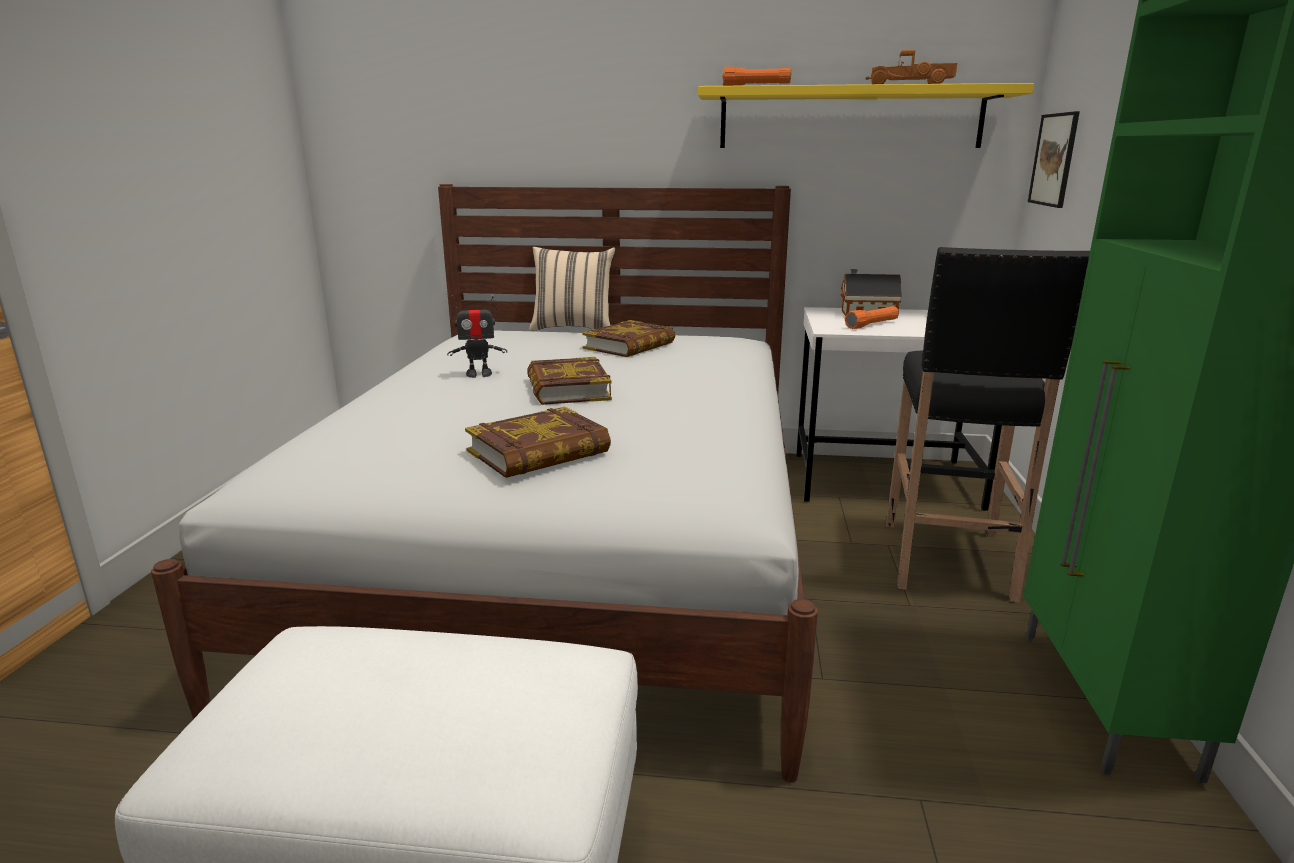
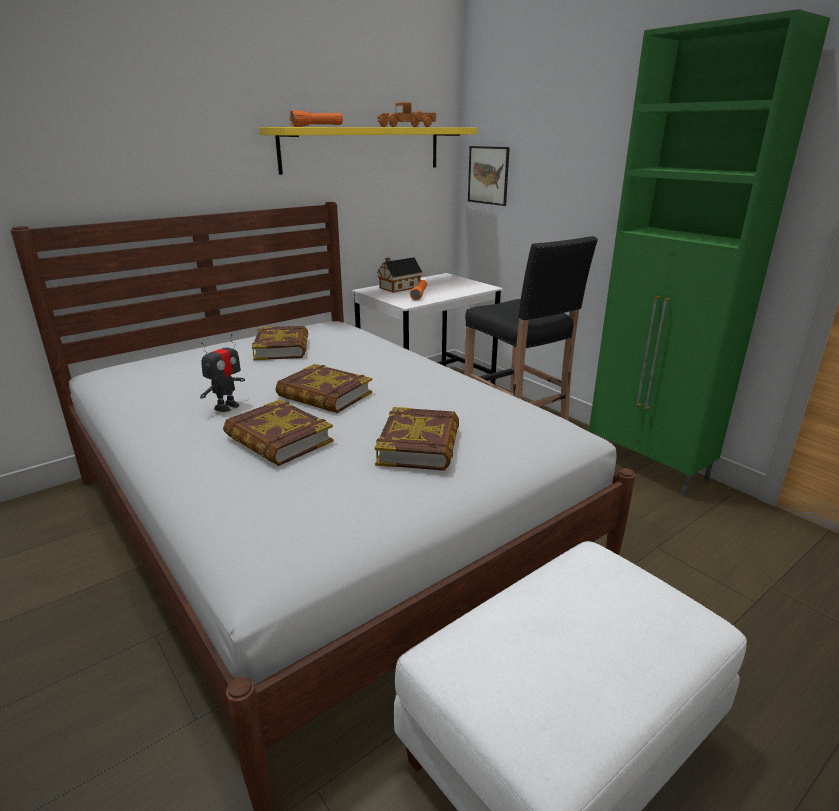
camera: 45 degrees left, 5 degrees up
(451, 407) = (278, 439): none -> book
(573, 328) = (190, 345): beige pillow -> none

